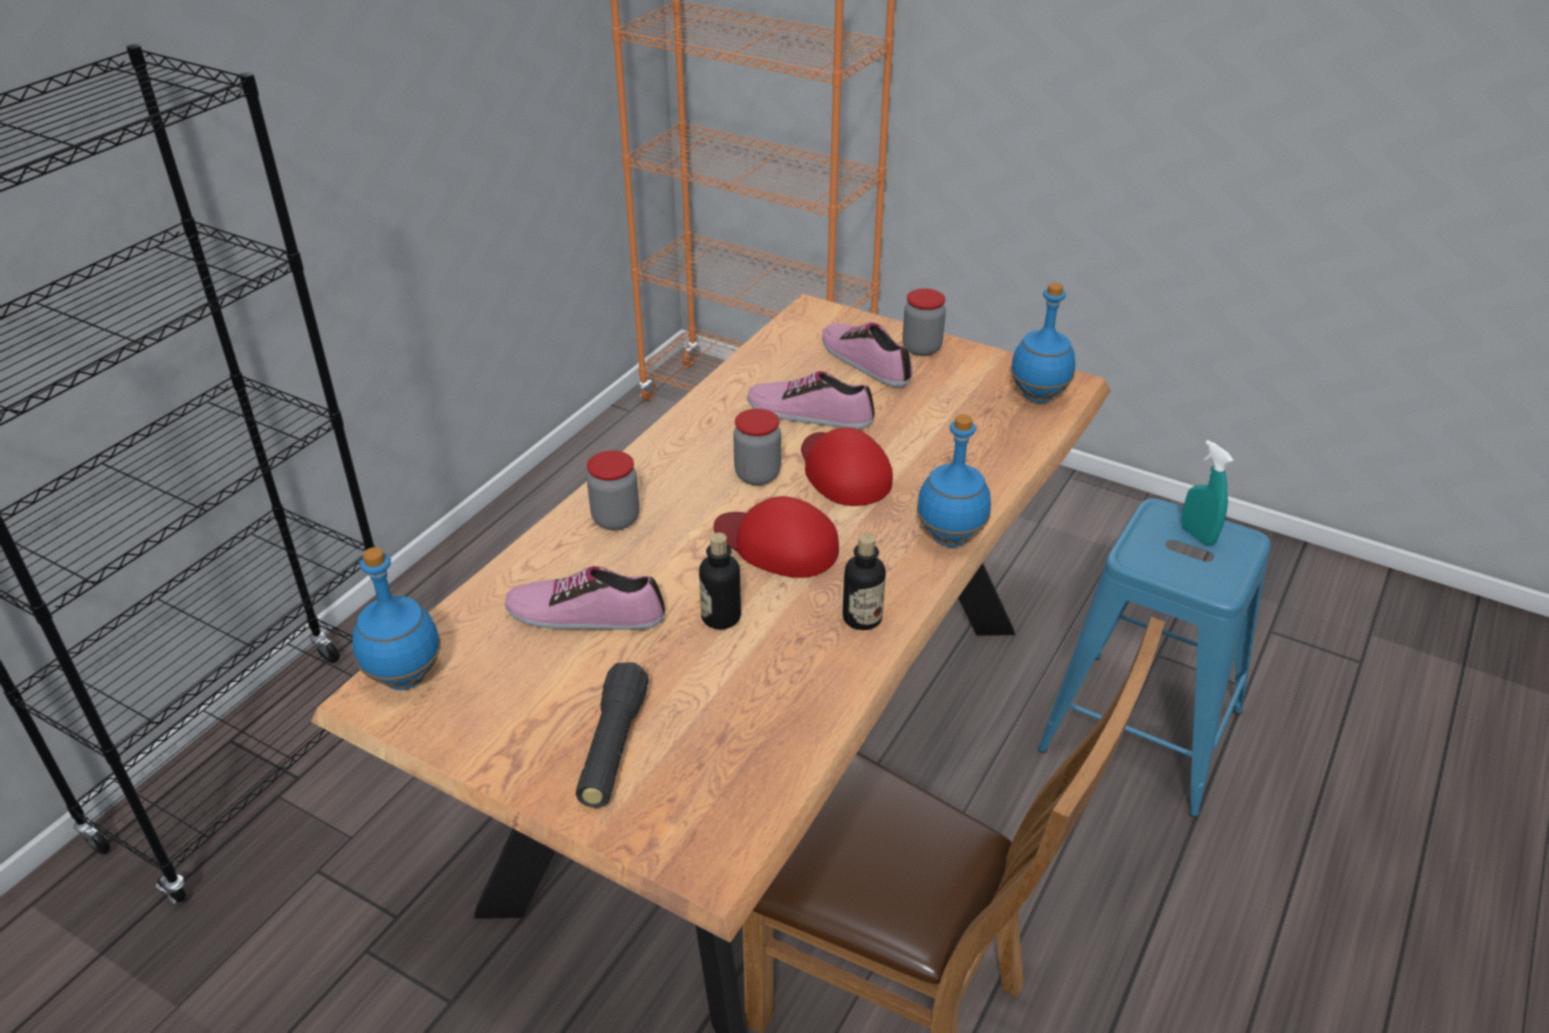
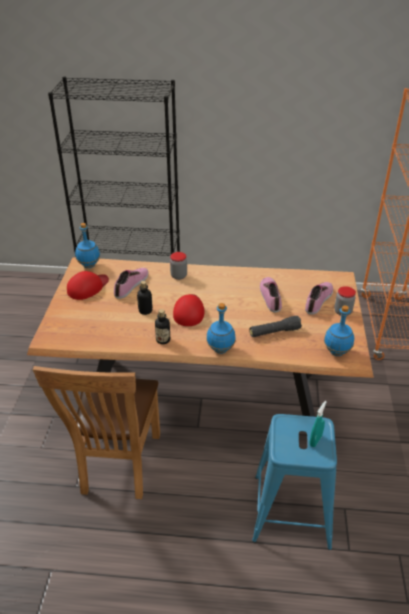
camera: 65 degrees right, 0 degrees up
(585, 613) = (132, 285): shoe -> shoe turned 45 degrees clockwise
(613, 748) = (80, 308): black flashlight -> black flashlight (274, 332)
(757, 475) = (223, 296): jar -> none
(843, 471) = (241, 314): red cap -> red cap (88, 287)

